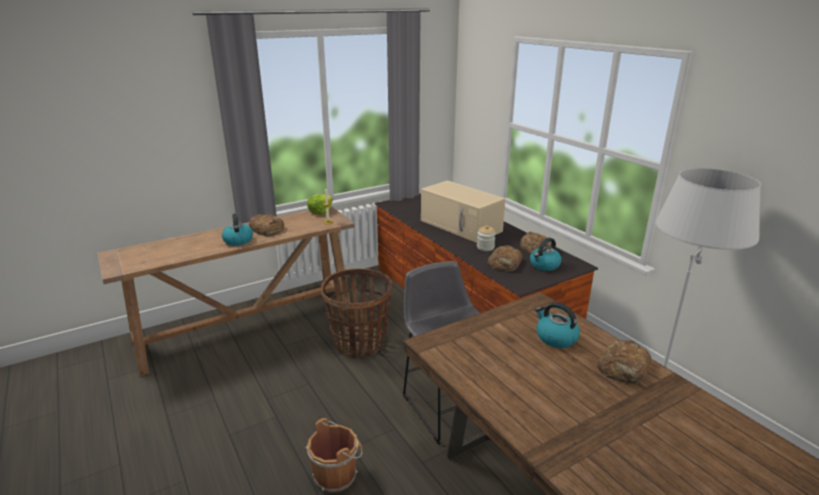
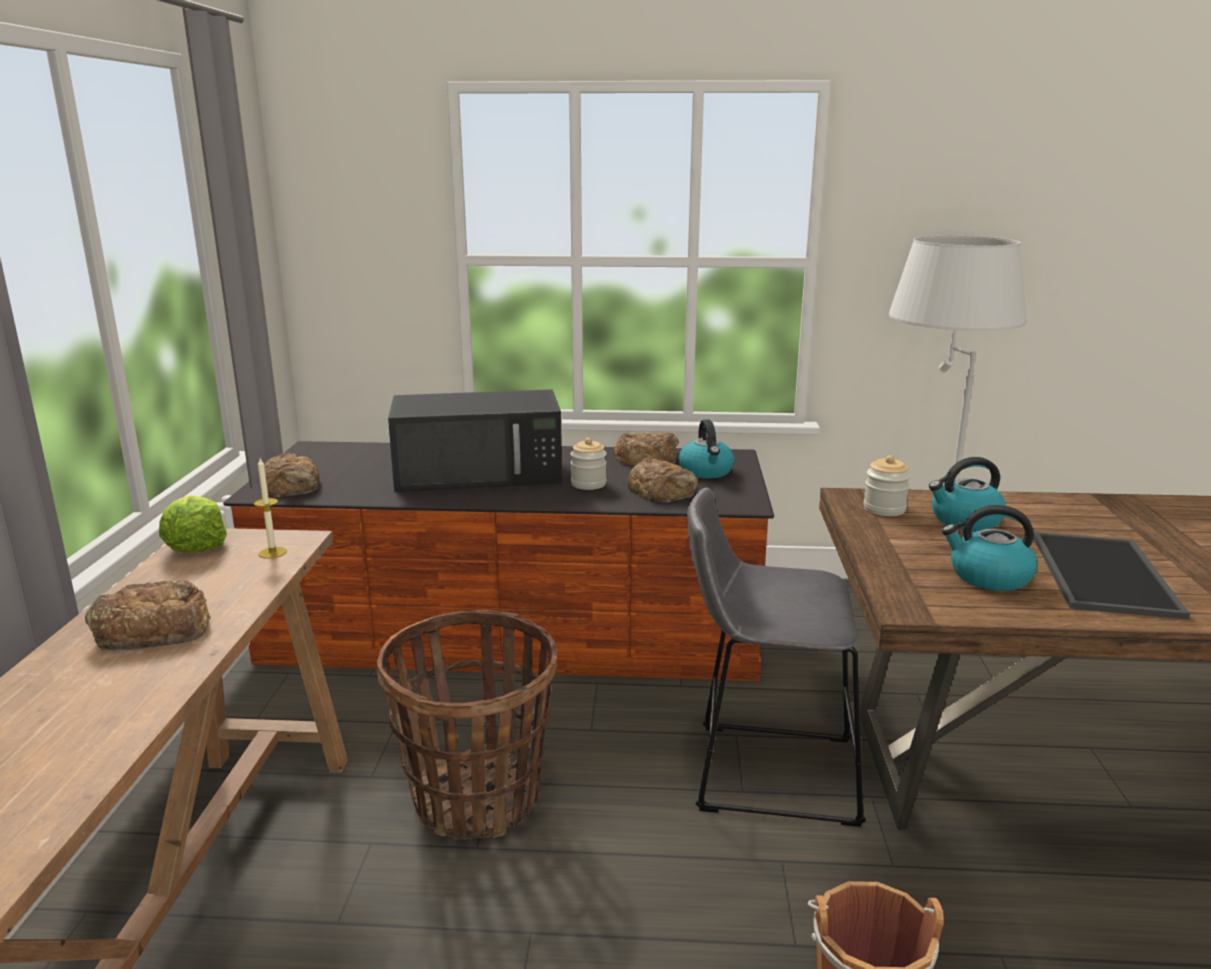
camera: 55 degrees left, 5 degrees down
(238, 240) = (134, 686): kettle -> kettle (988, 577)
(462, 226) = (481, 473): beige microwave -> black microwave
(536, 313) = (884, 509): none -> jar
(539, 393) = (1106, 575): none -> tray
(624, 368) = (1067, 511): bread -> bread (292, 485)

